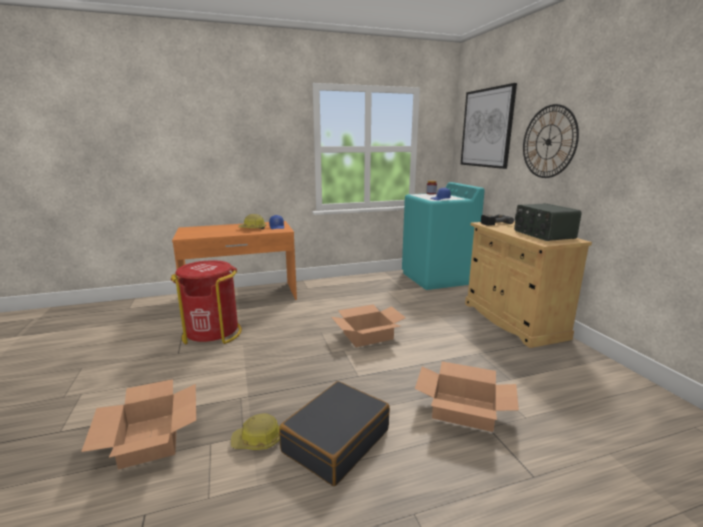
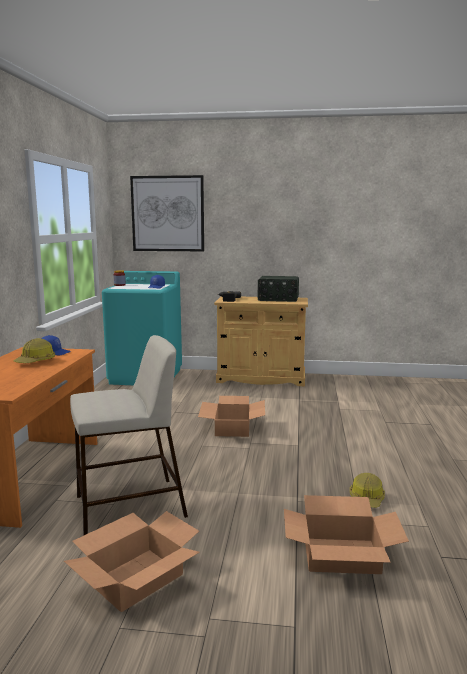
camera: 65 degrees left, 5 degrees down
(212, 333) = (128, 507): red trash can -> beige stool
(336, 440) = (379, 469): black suitcase -> none
(463, 410) = (365, 423): cardboard box -> cardboard box (136, 578)
(548, 142) = (250, 227): wall clock -> none

